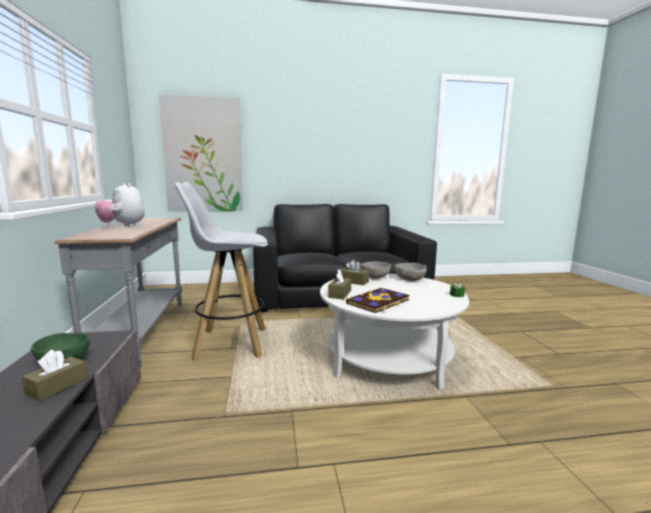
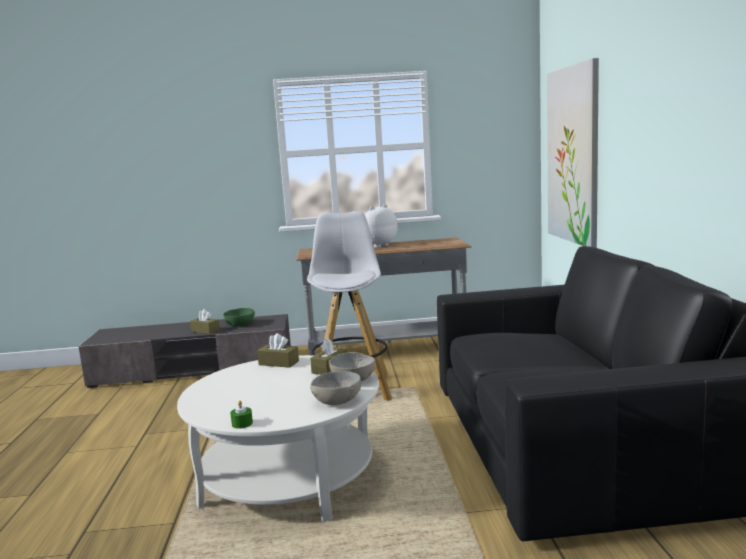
camera: 95 degrees right, 0 degrees up
(379, 302) = (240, 379): book -> none

